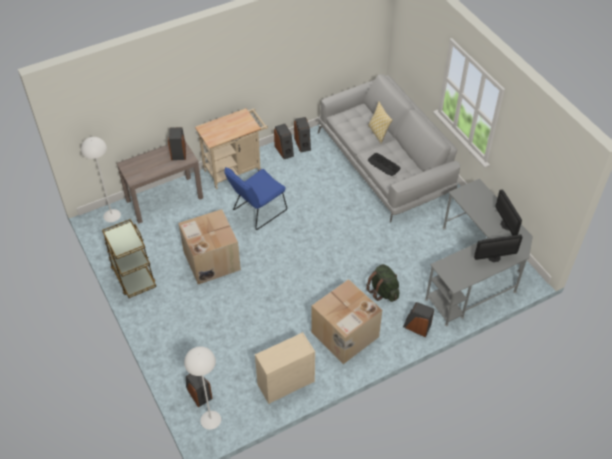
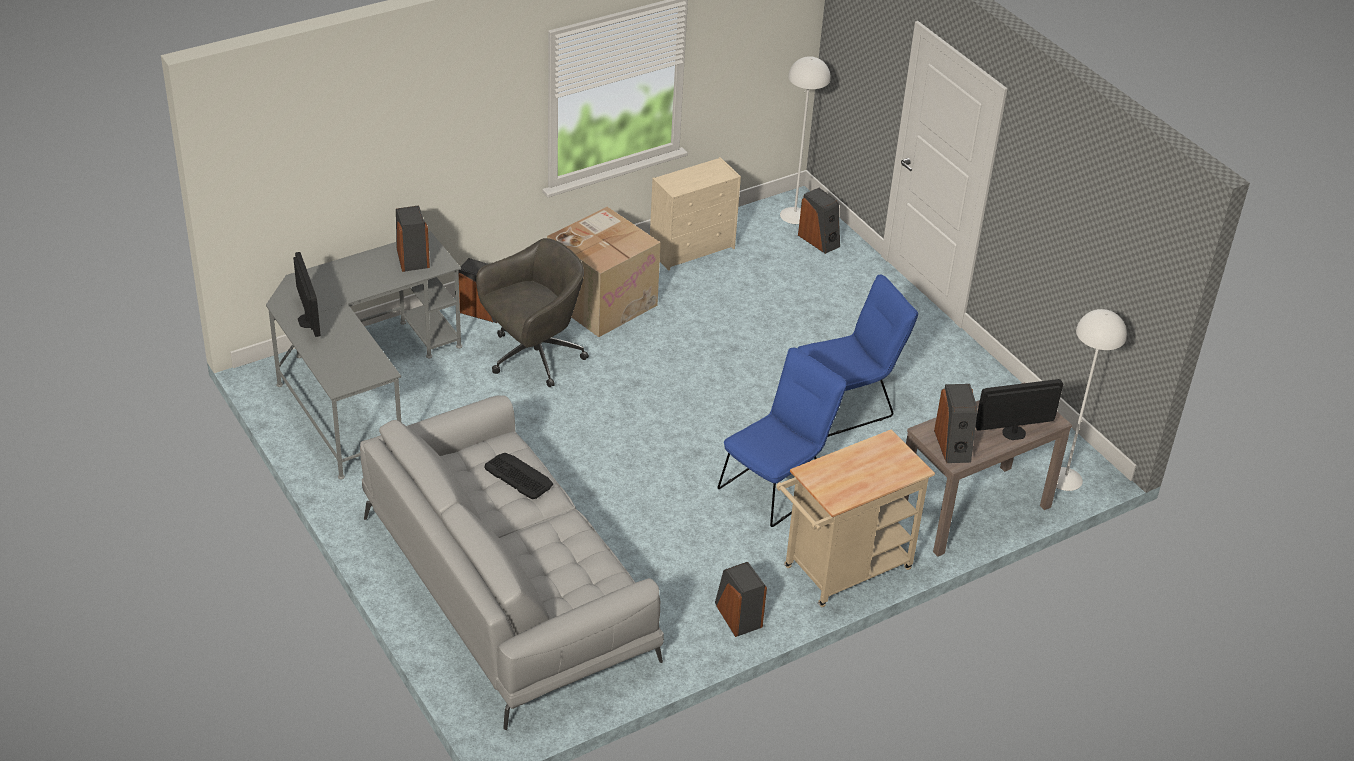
camera: 175 degrees right, 10 degrees down
(133, 276) = (978, 380): brown cart -> none
(210, 260) = (848, 404): cardboard box -> blue chair
(303, 144) = (695, 633): speaker -> speaker (411, 257)
(378, 133) = (523, 548): pillow -> none
(383, 291) = (533, 357): green backpack -> grey office chair
(494, 257) = (347, 274): monitor -> monitor (1014, 433)

